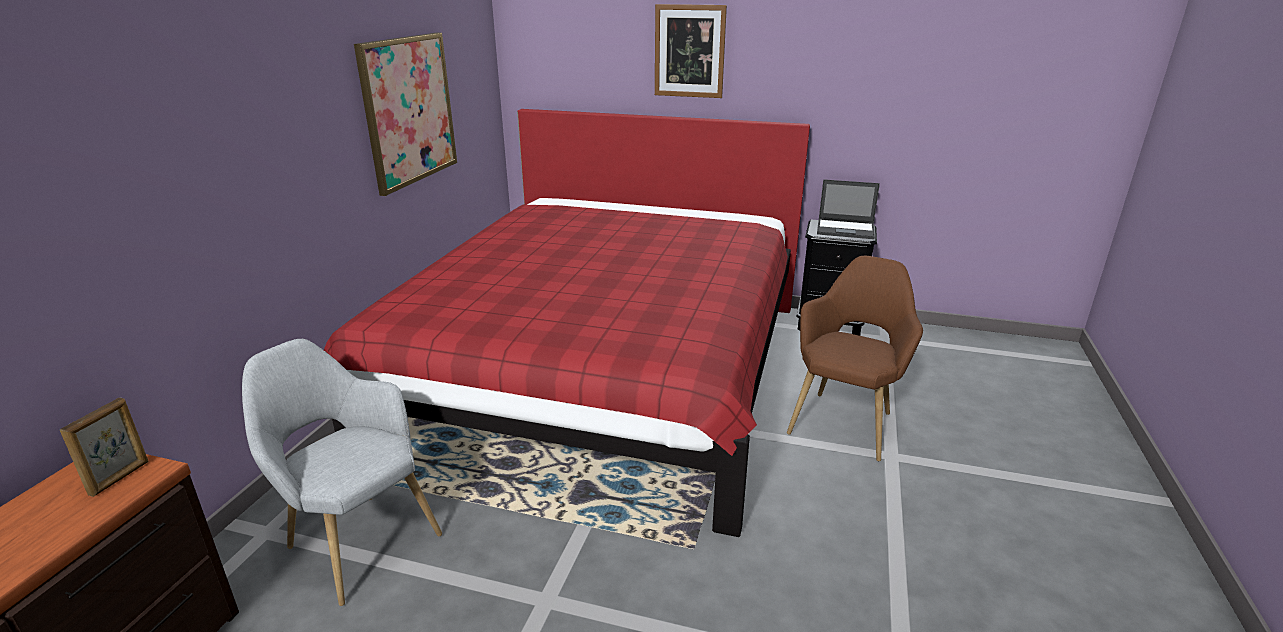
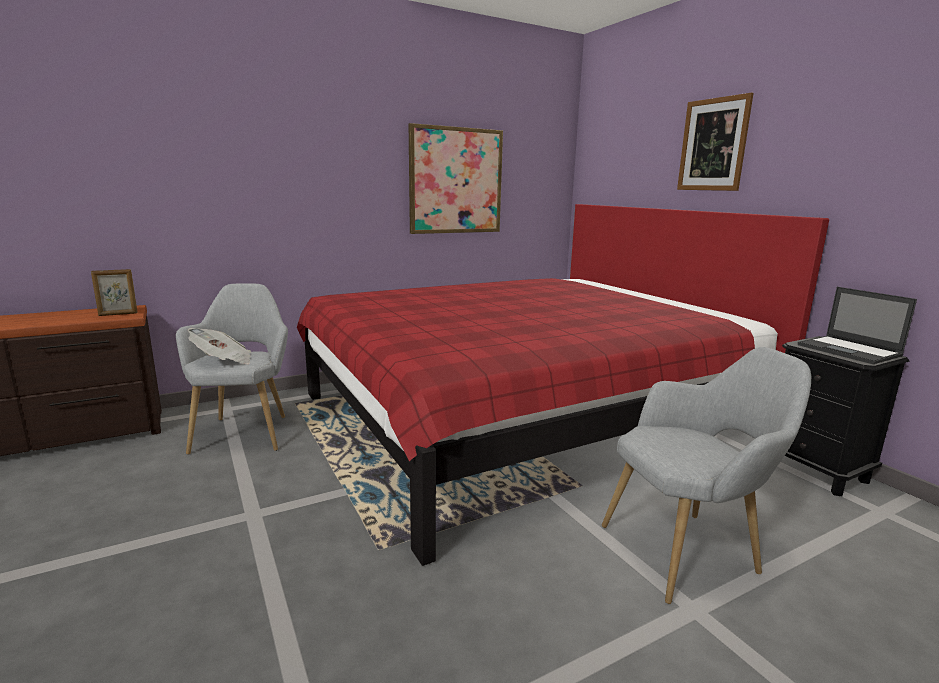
camera: 45 degrees right, 10 degrees down
(350, 463) = (223, 361): none -> newspaper
(845, 421) = (689, 551): brown armchair -> grey armchair

